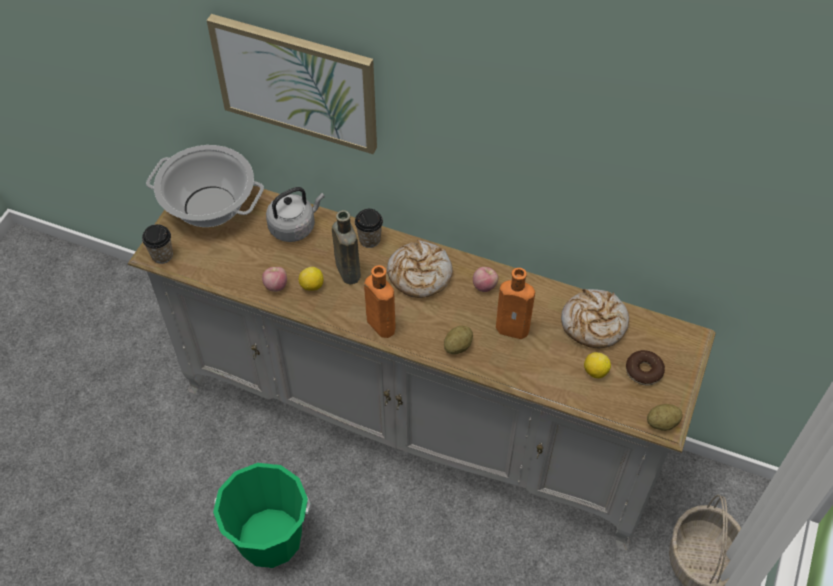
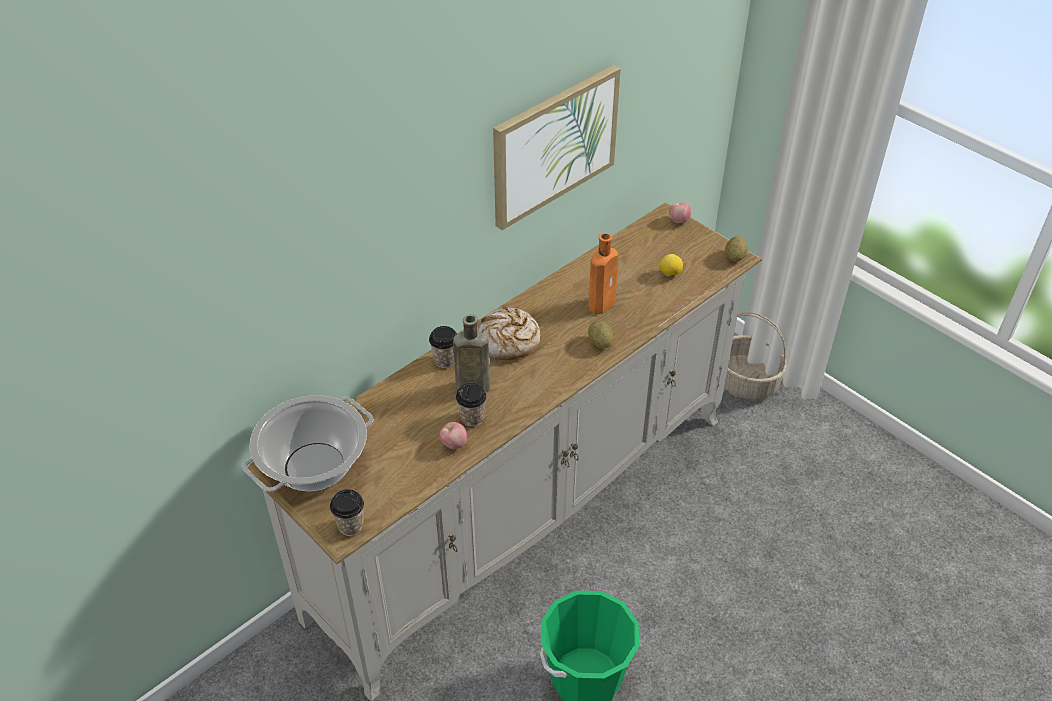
camera: 65 degrees left, 10 degrees down
(294, 226) = (390, 408): grey kettle -> none
(296, 82) = (331, 260): picture -> picture (554, 145)
(312, 286) = (472, 418): lemon -> cup
(379, 323) = (545, 384): orange bottle -> none
(484, 286) = (547, 305): apple -> apple (678, 221)
(593, 324) = (624, 258): bread -> none
(643, 371) = (683, 249): donut -> none

